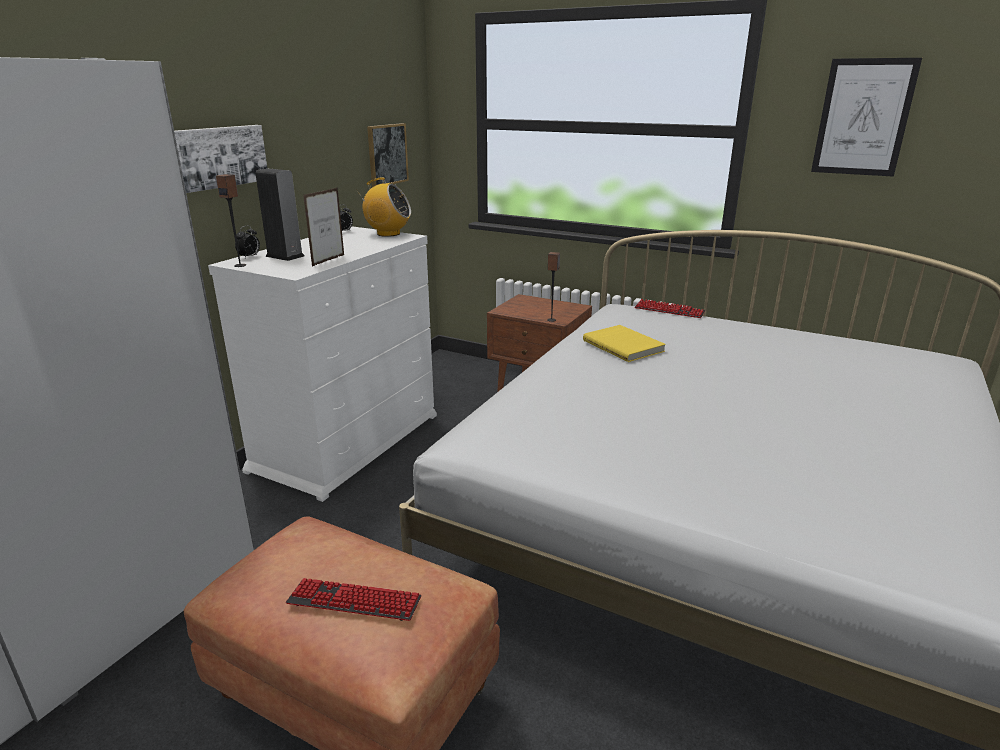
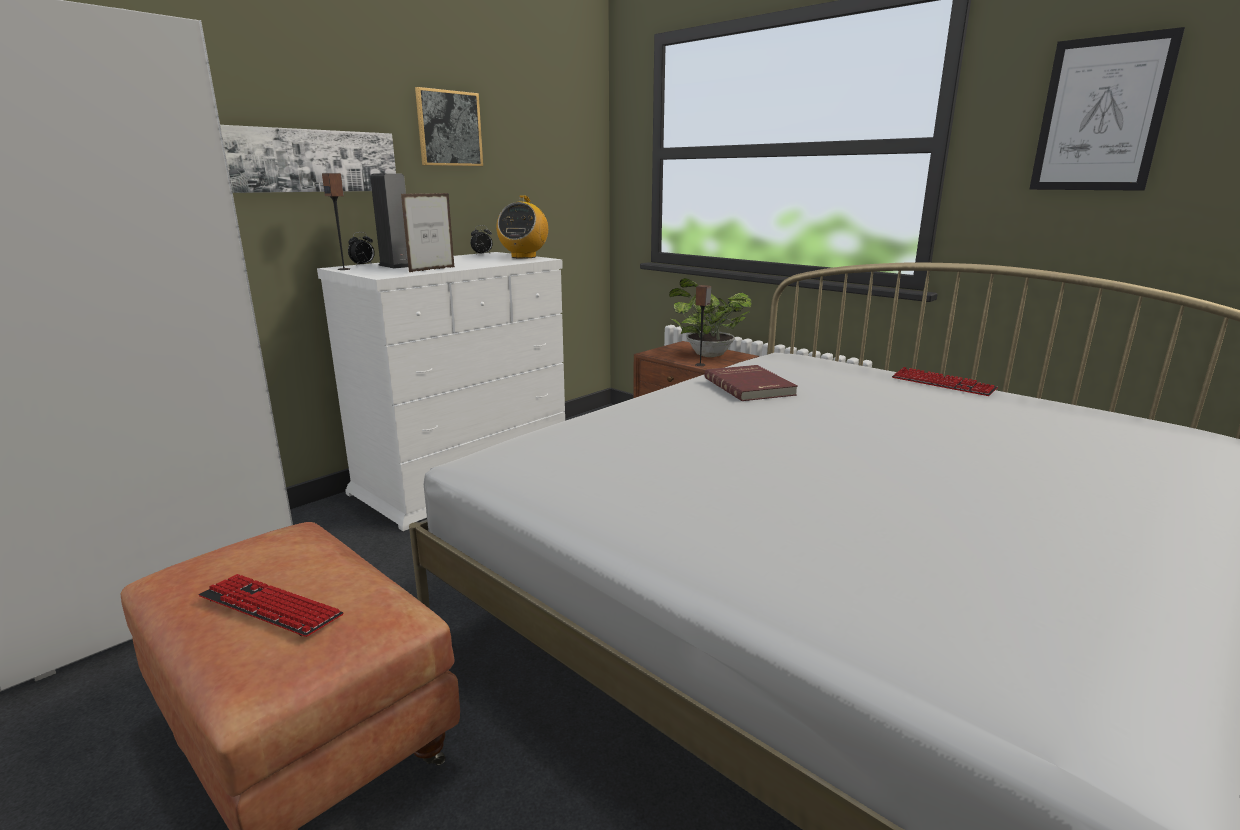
camera: 15 degrees right, 5 degrees down
(387, 154) = (551, 183): picture -> picture (449, 128)
(388, 234) = (523, 257): radio -> radio turned 75 degrees clockwise
(548, 307) = (706, 354): none -> potted plant
(624, 346) = (750, 386): yellow book -> red book
(669, 310) = (837, 360): keyboard -> keyboard (942, 384)

